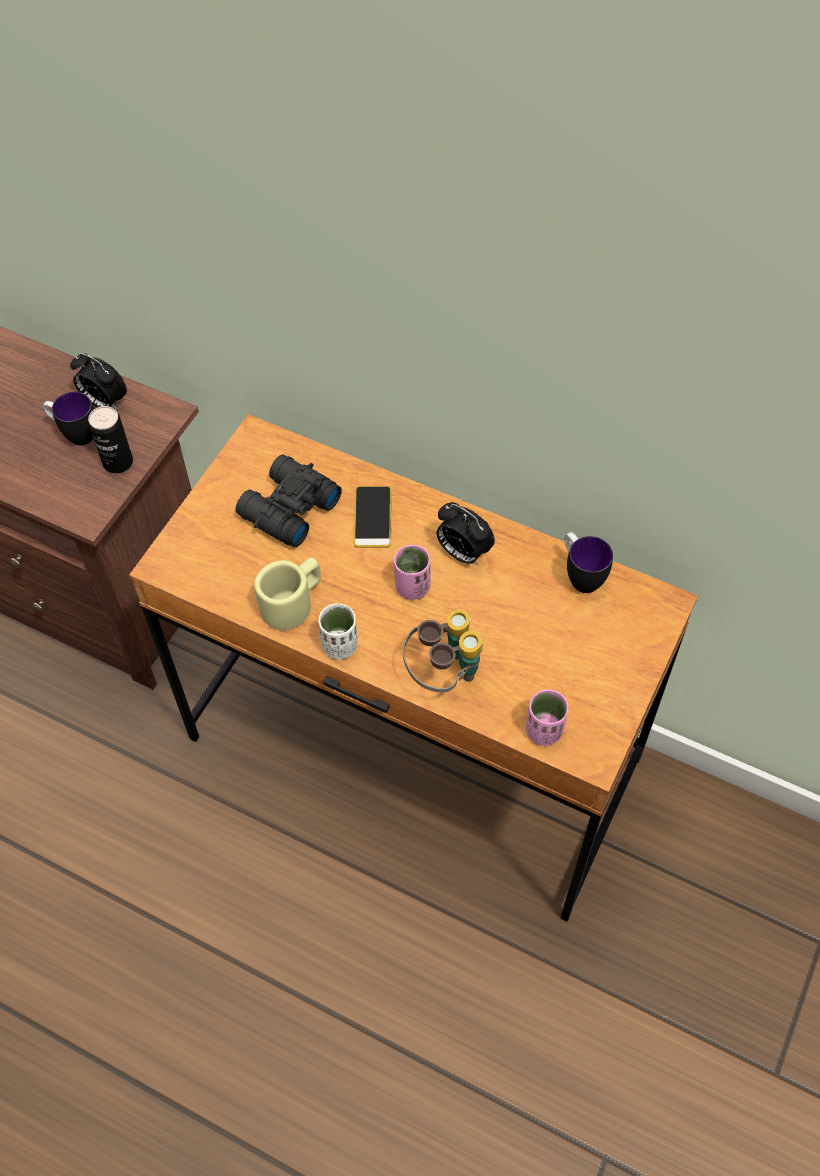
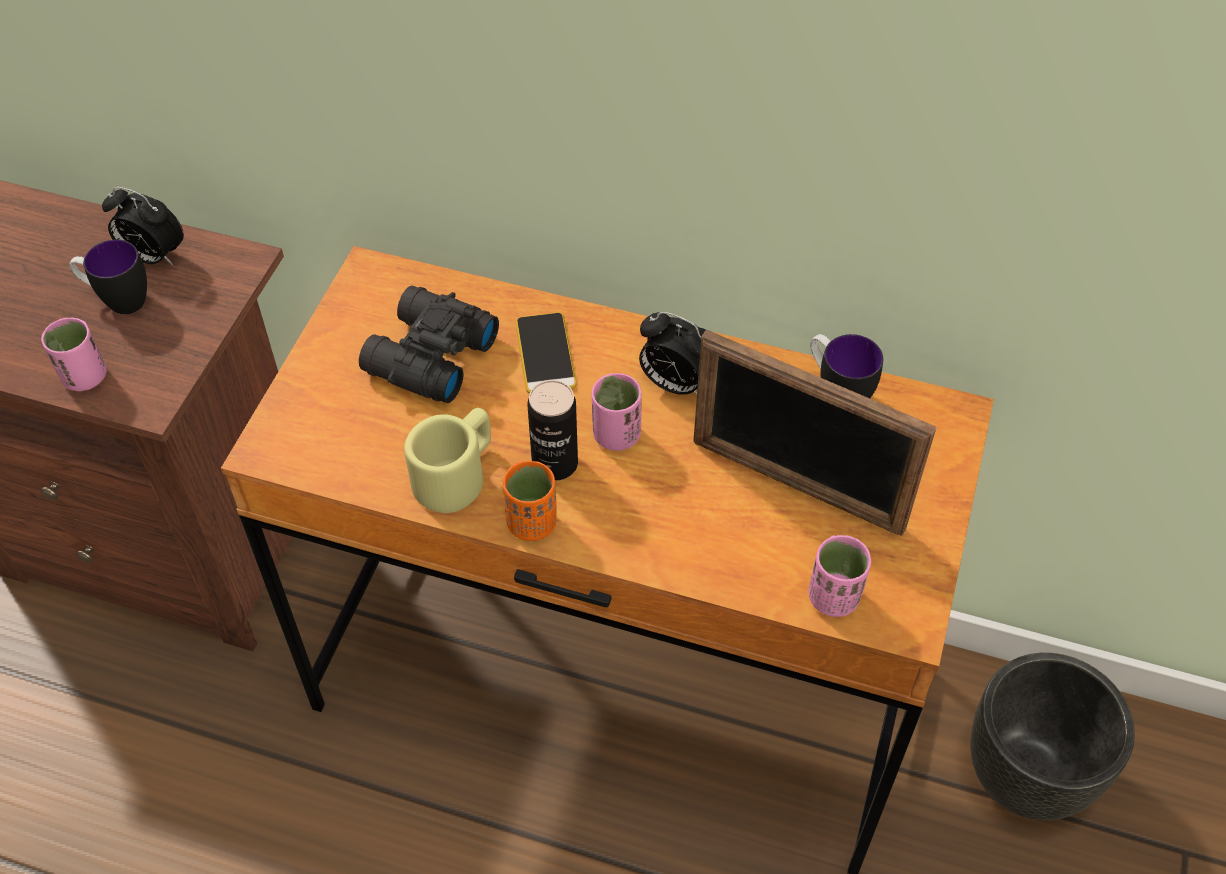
camera: 10 degrees left, 5 degrees down
(45, 490) = (85, 377): none -> pink cup
(118, 462) = (183, 329): can -> can (555, 463)
(340, 645) = (532, 523): white cup -> orange cup
(444, 673) = (682, 540): binoculars -> none
(535, 643) = (796, 485): none -> picture frame
(710, 866) = (1024, 774): none -> black planter

